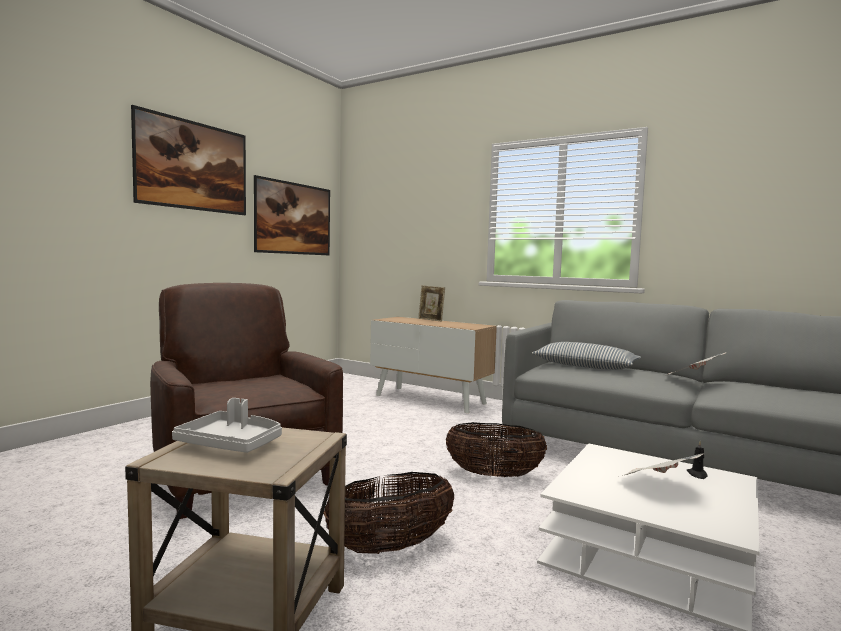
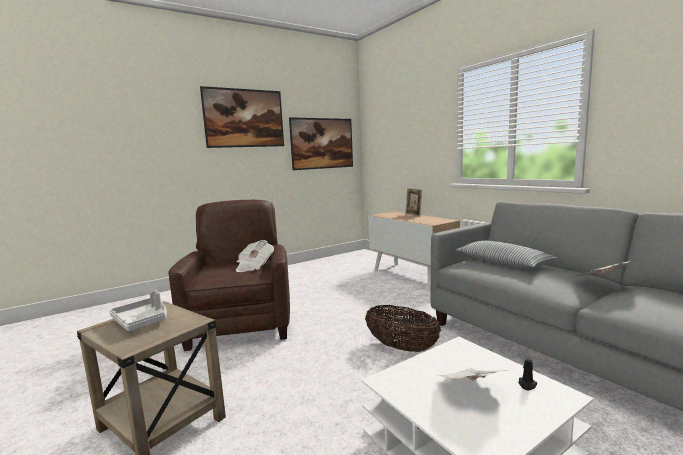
camera: 25 degrees right, 5 degrees up
(275, 380) = (254, 266): none -> newspaper
(390, 547) = (278, 394): basket -> none

